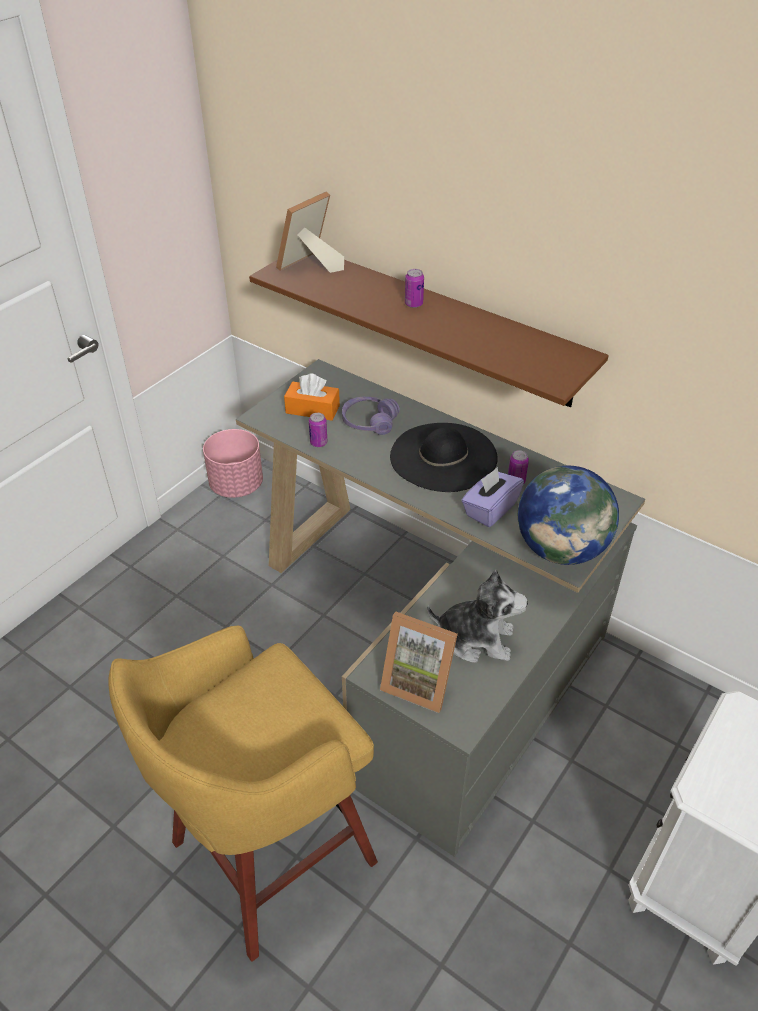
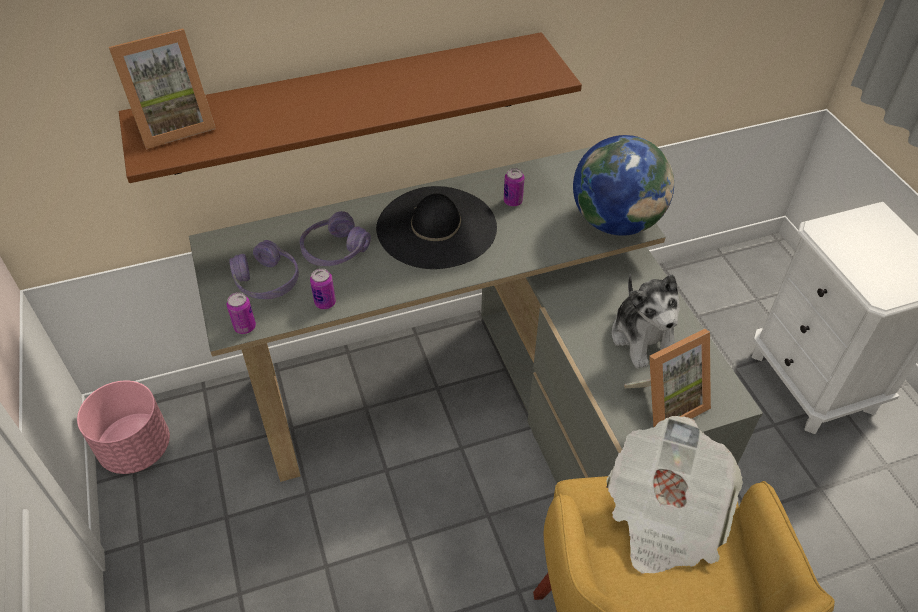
camera: 55 degrees left, 5 degrees up
(286, 709) = (664, 515): none -> newspaper
(310, 266) = (173, 125): picture frame -> picture frame turned 105 degrees counterclockwise
(312, 409) = (267, 281): orange tissue box -> purple headphones
(413, 304) = (337, 92): can -> can (245, 327)
(476, 638) = (643, 338): plush toy -> plush toy turned 120 degrees clockwise
(490, 509) = (533, 236): purple tissue box -> none

